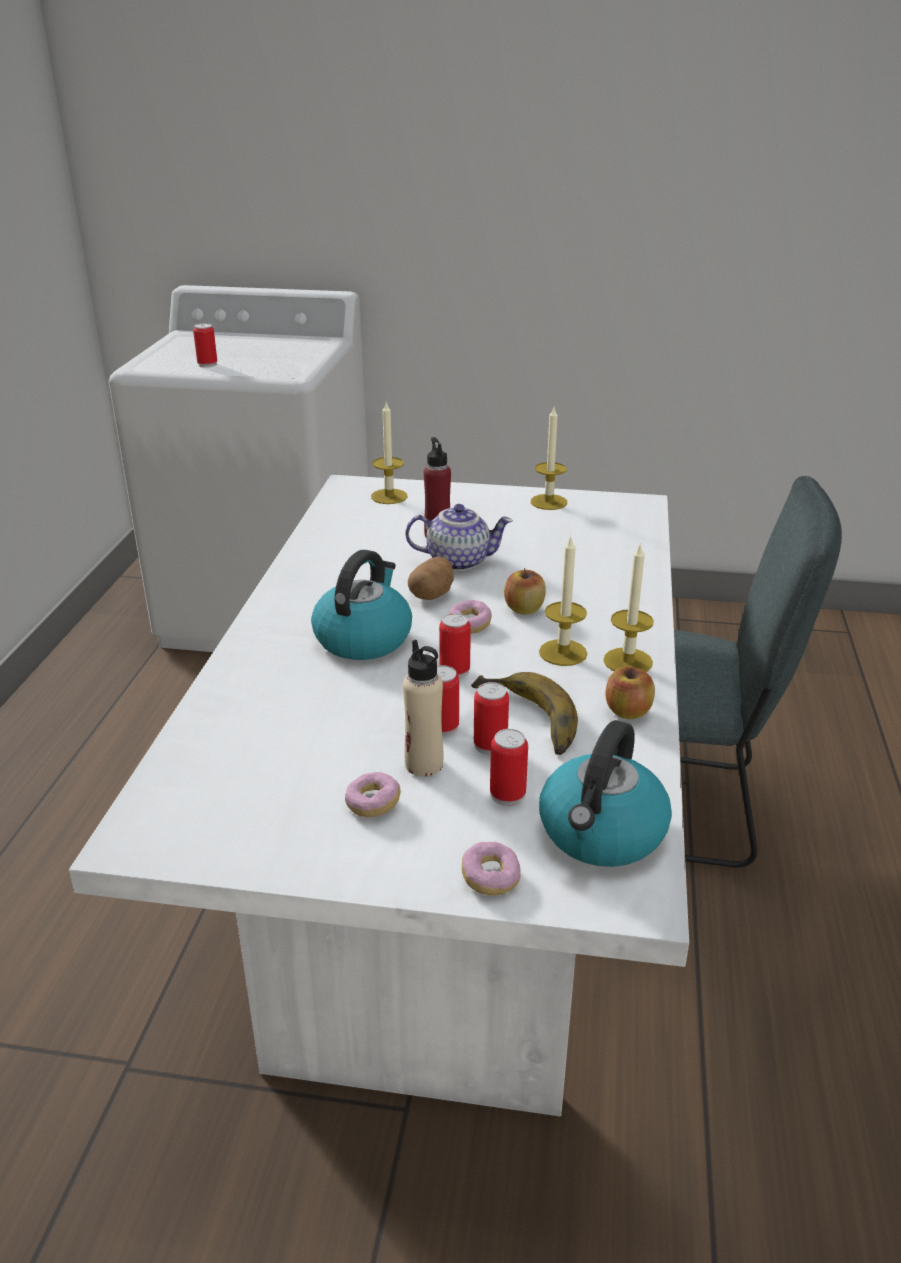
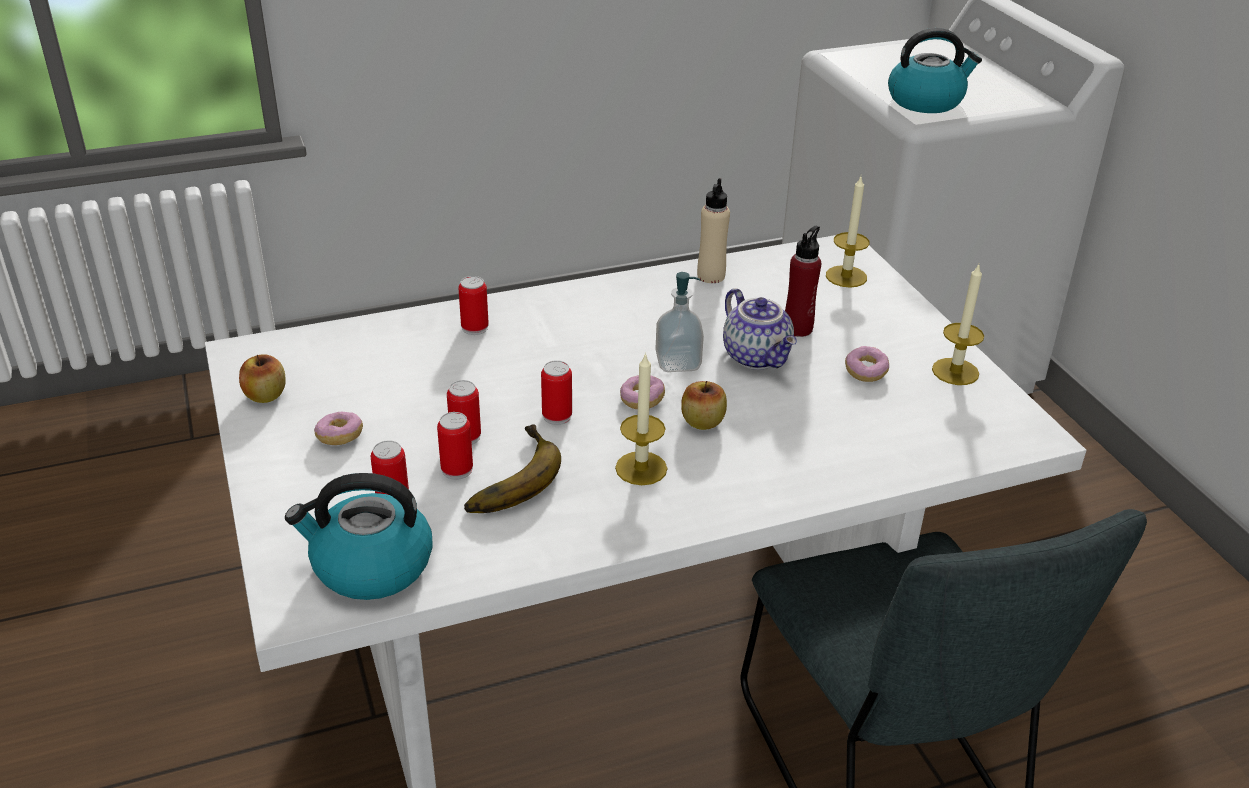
camera: 60 degrees right, 5 degrees up
(207, 364) = (885, 77): can -> can (475, 328)
(363, 638) = (569, 352): kettle -> kettle (926, 101)
(424, 764) = (406, 444): beige bottle -> beige bottle (711, 276)
(432, 594) = (678, 362): potato -> soap dispenser
(490, 879) = (281, 522): donut -> donut (865, 372)
(627, 661) = (660, 513): candle -> none
(628, 711) = (568, 535): apple -> apple (265, 395)

